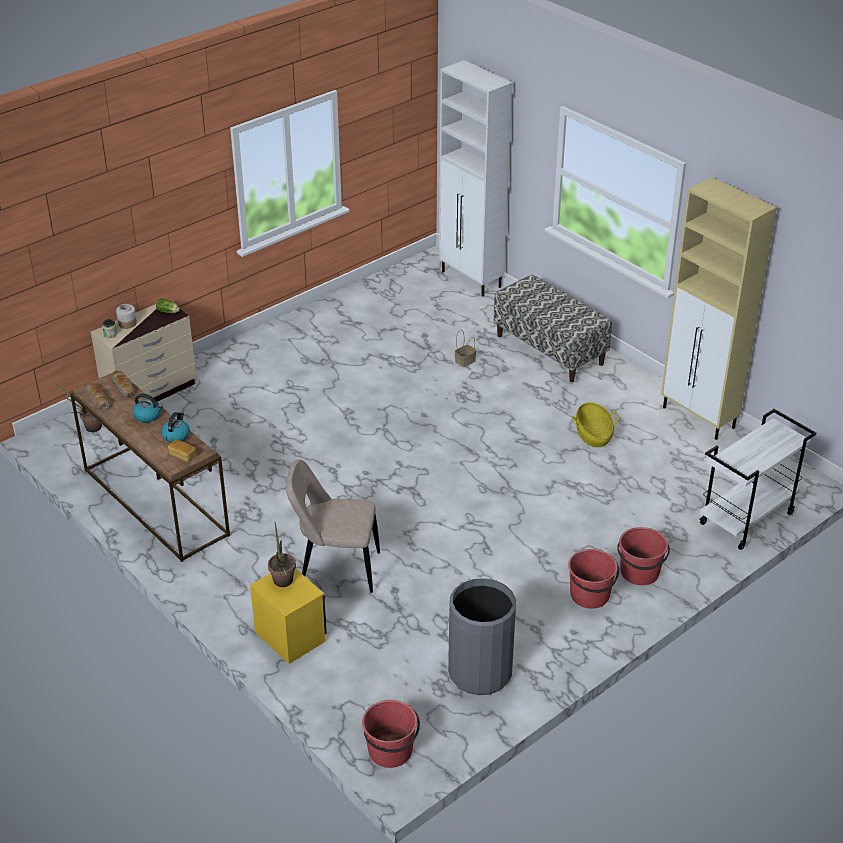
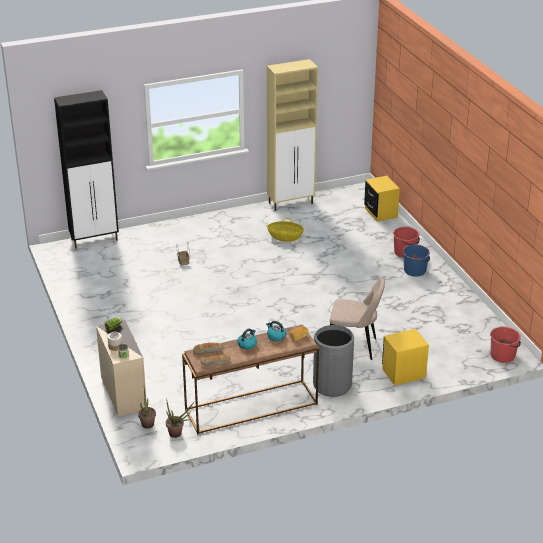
camera: 70 degrees left, 5 degrees down
(283, 584) = (401, 340): potted plant -> potted plant (178, 434)
(335, 569) = (354, 347): beige chair -> beige chair turned 105 degrees counterclockwise
(471, 280) = (95, 240): white cabinet -> black cabinet
(480, 672) = (457, 316): grey trash can -> grey trash can (332, 385)
(550, 350) = (194, 231): bench -> none
(590, 595) = (415, 270): red bucket -> blue bucket
(746, 519) = (380, 213): white cart -> yellow nightstand

